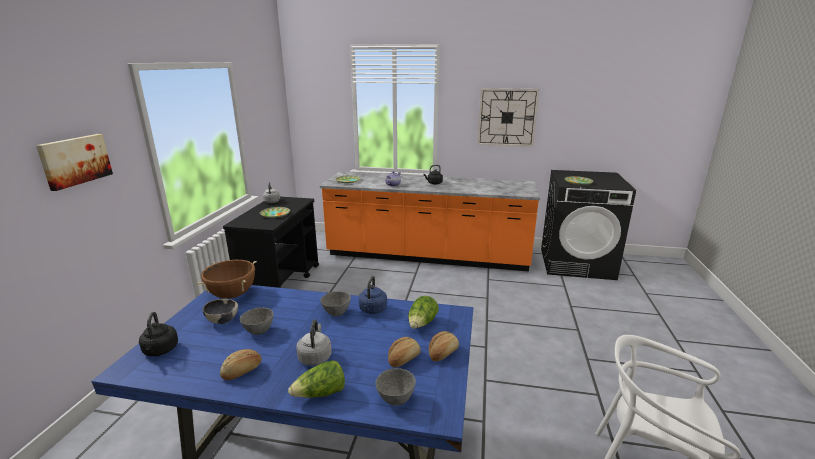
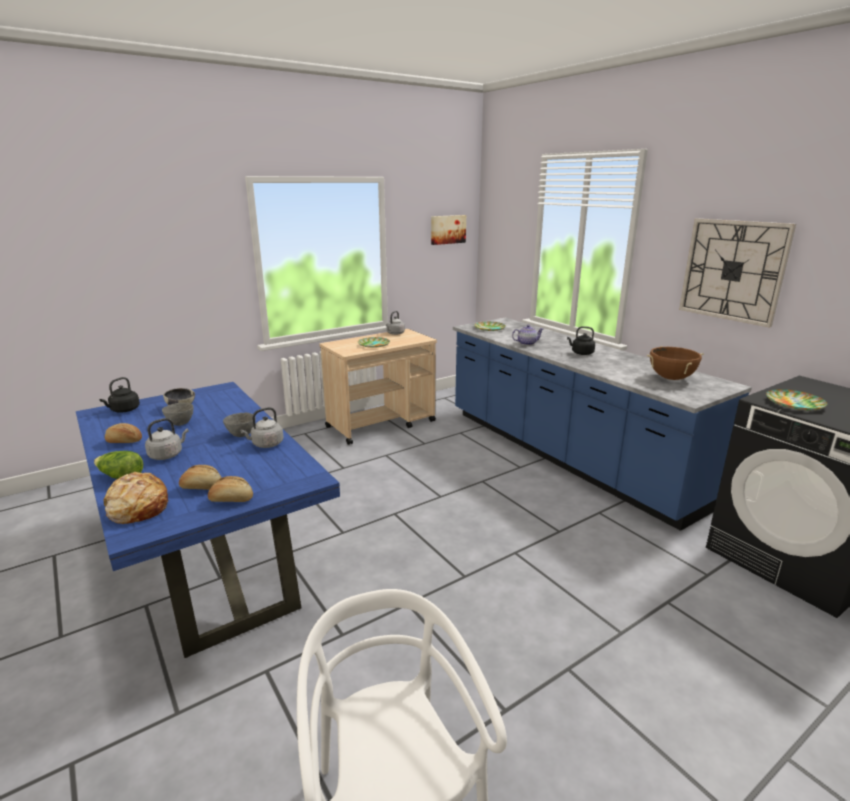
camera: 45 degrees right, 0 degrees up
(75, 160) = (175, 255): picture -> picture (447, 229)
(232, 295) = (220, 394): brown cooking pot -> brown cooking pot (671, 378)
(281, 283) = (381, 424): black cart -> beige cart
(372, 310) = (266, 444): blue kettle -> grey kettle
(396, 400) = (137, 507): grey bowl -> bread
(422, 323) = (271, 472): lettuce -> none
(427, 256) = (565, 455): orange counter -> blue counter

